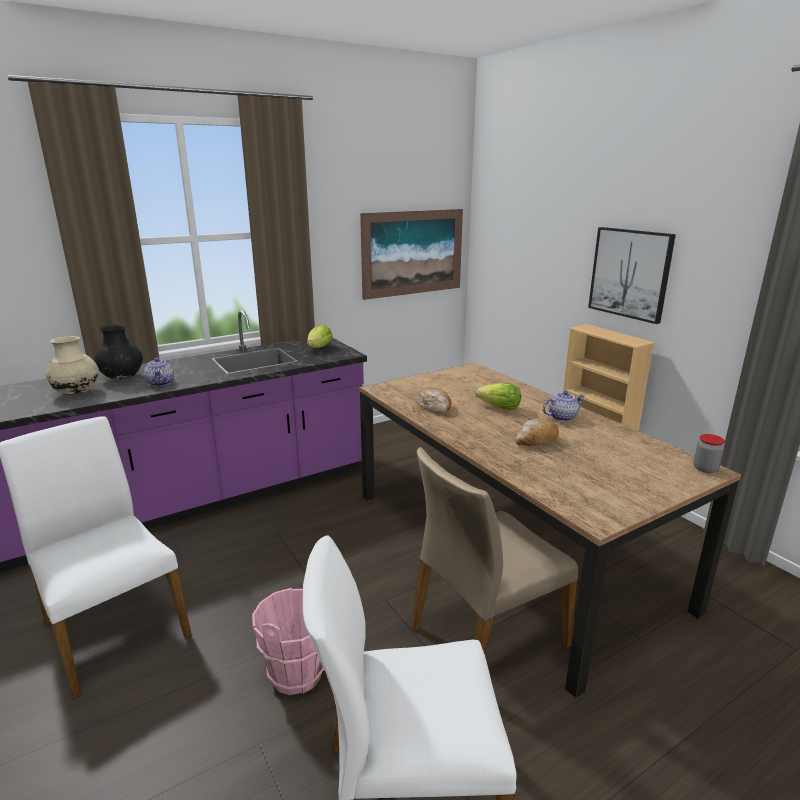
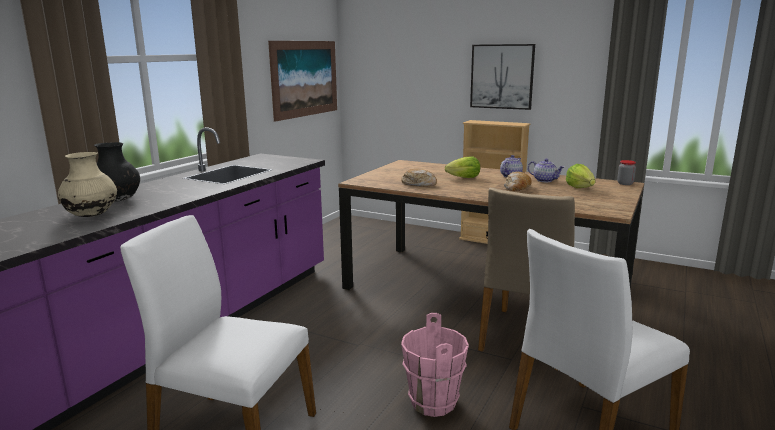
camera: 30 degrees left, 5 degrees down
(161, 383) = (171, 197): teapot -> teapot (545, 180)
(319, 348) = (273, 160): lettuce -> lettuce (580, 188)

